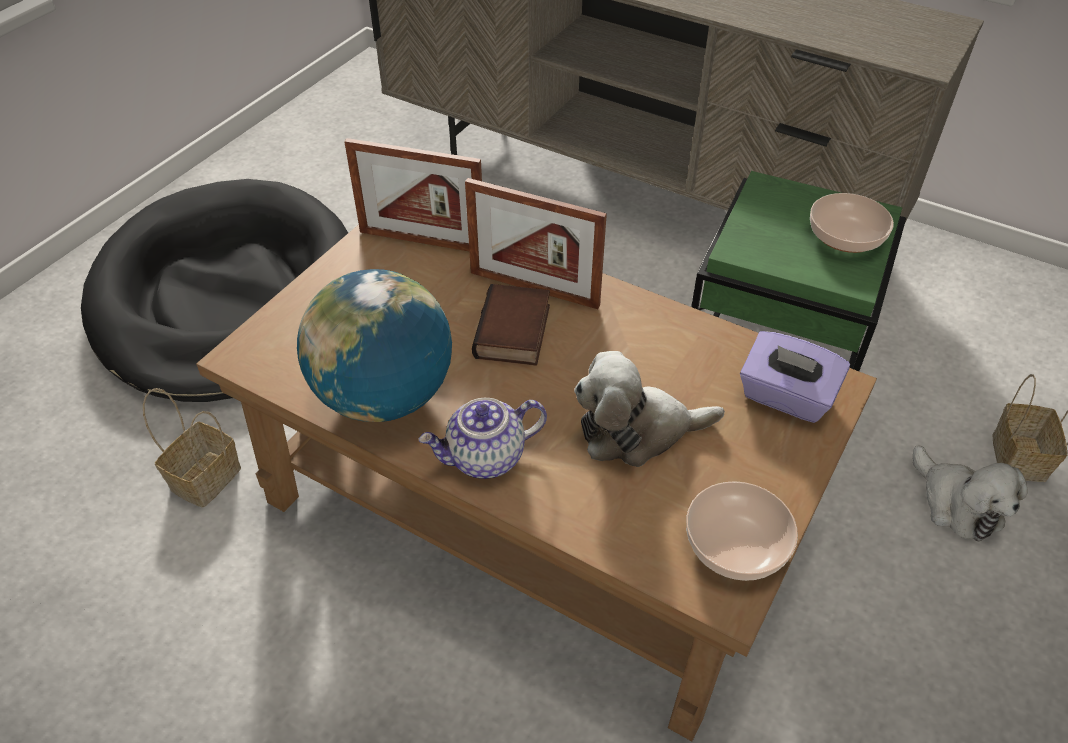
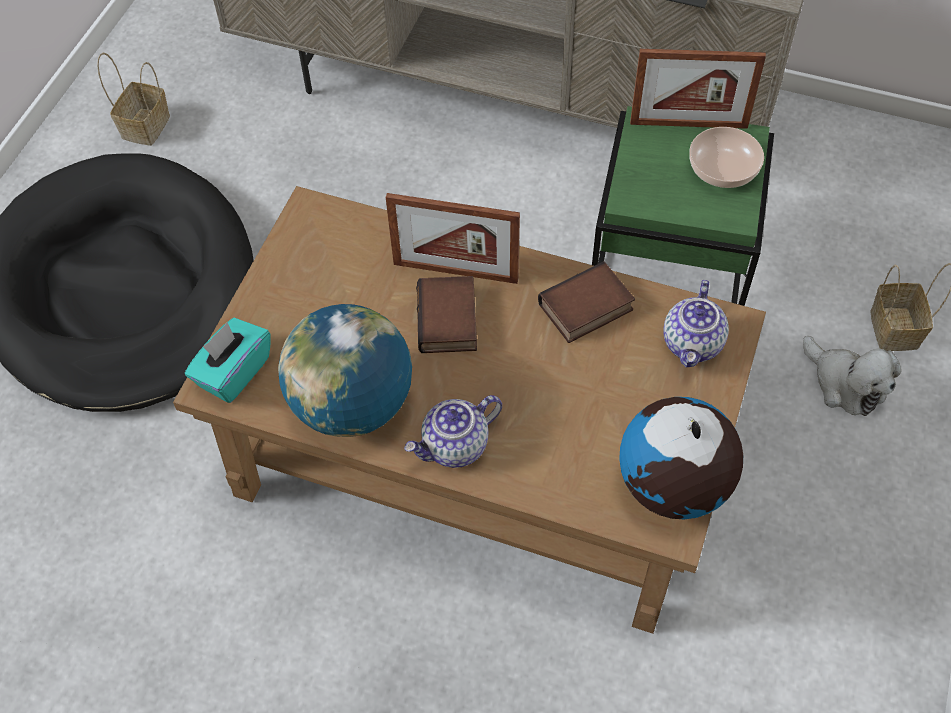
camera: 10 degrees left, 10 degrees up
(206, 476) = (168, 481): basket -> basket (145, 125)
(269, 345) = (233, 372): none -> turquoise tissue box
(422, 241) = (338, 237): picture frame -> picture frame (688, 124)
(637, 431) = (576, 398): plush toy -> none
(668, 344) = (586, 309): none -> book
(735, 546) = (673, 486): bowl -> globe
(785, 397) = (693, 344): purple tissue box -> teapot

